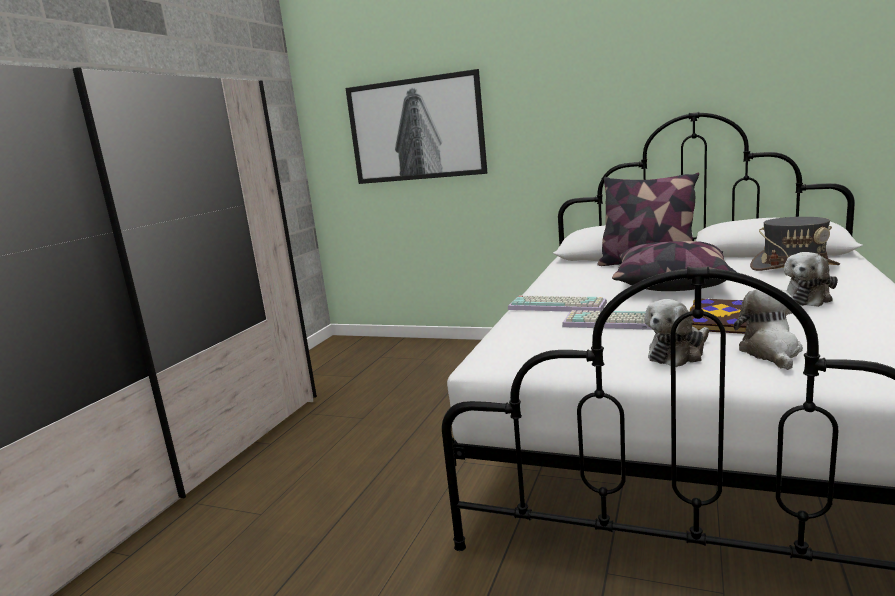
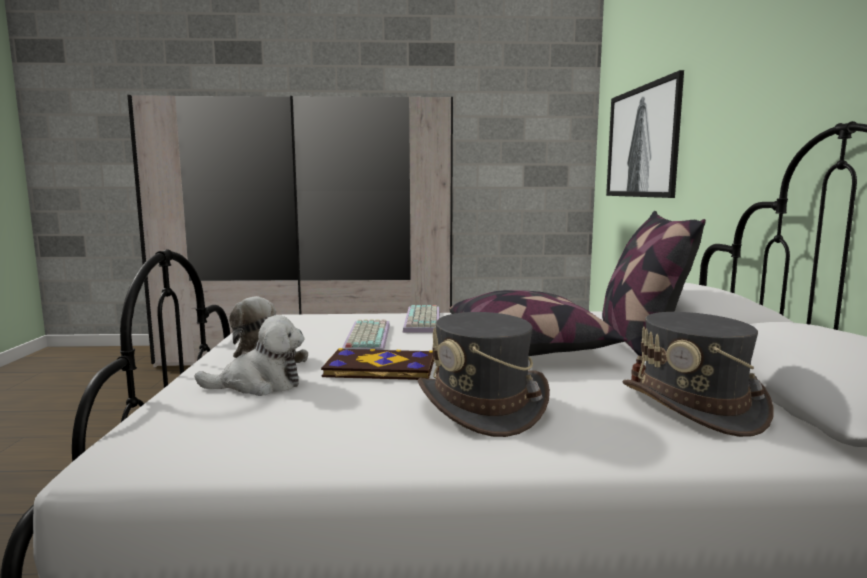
camera: 65 degrees right, 5 degrees down
(806, 298) = (482, 407): plush toy -> grey hat

